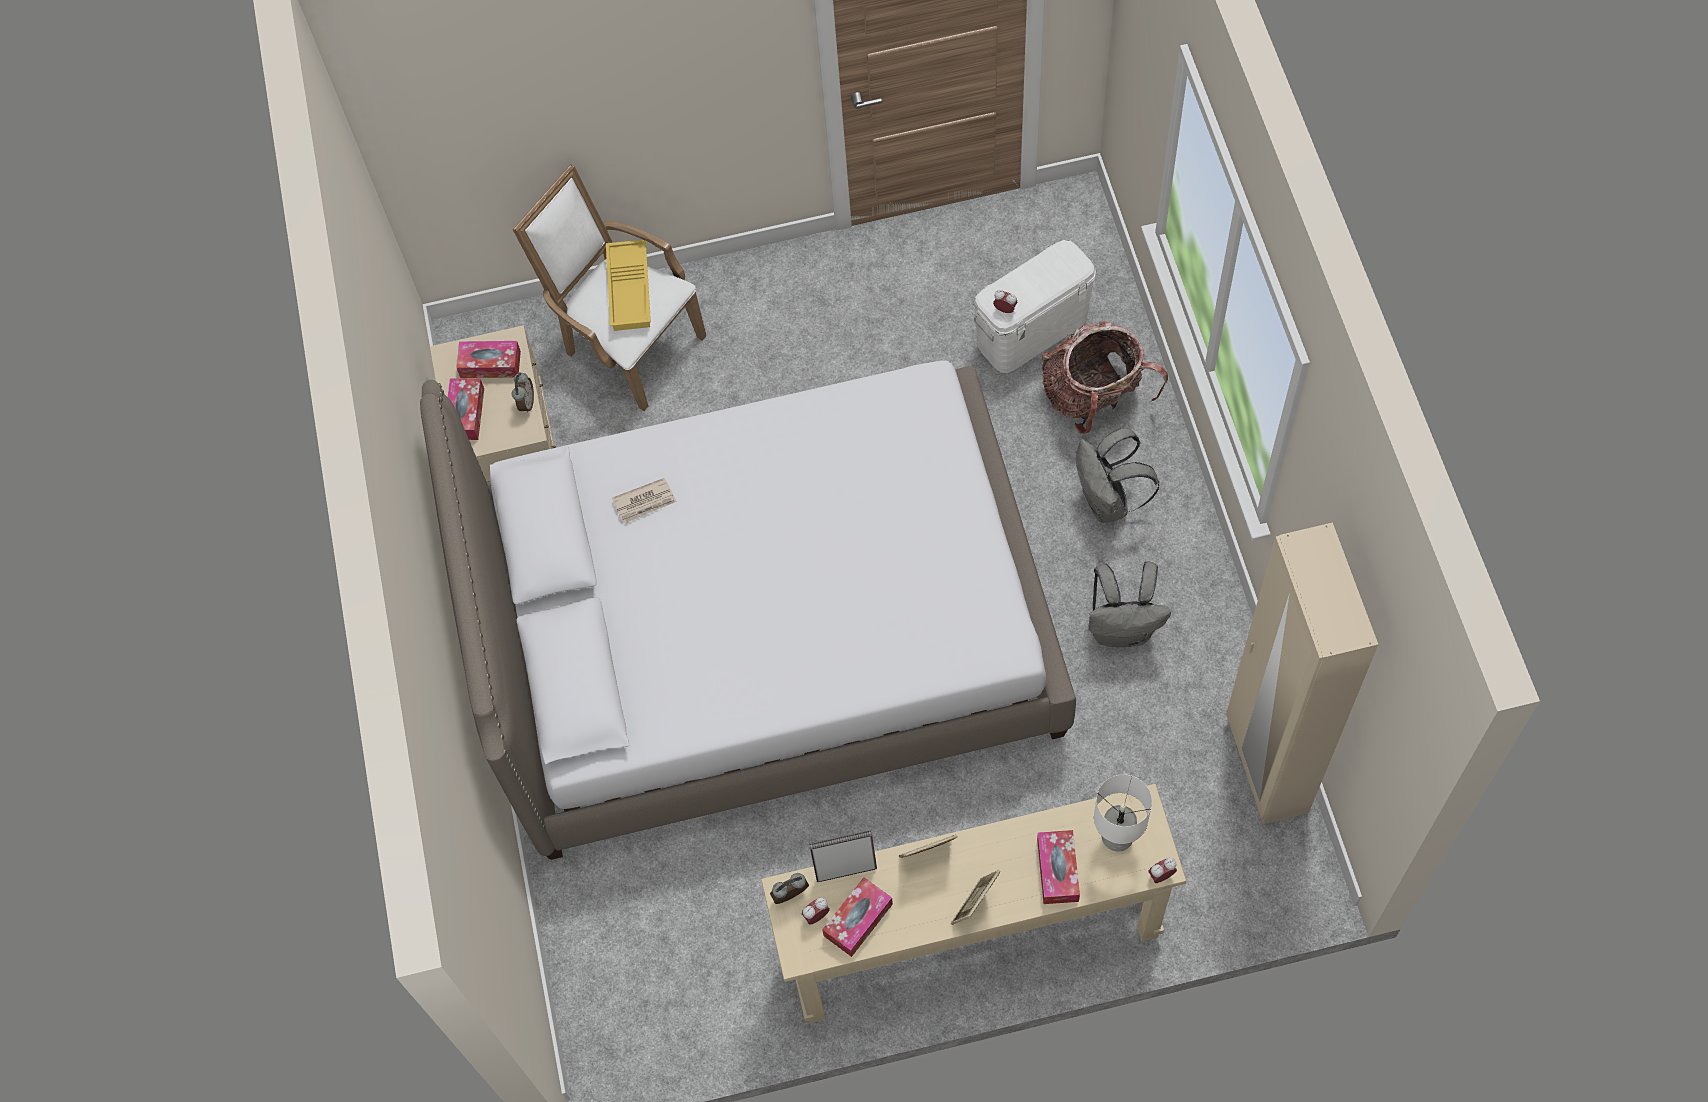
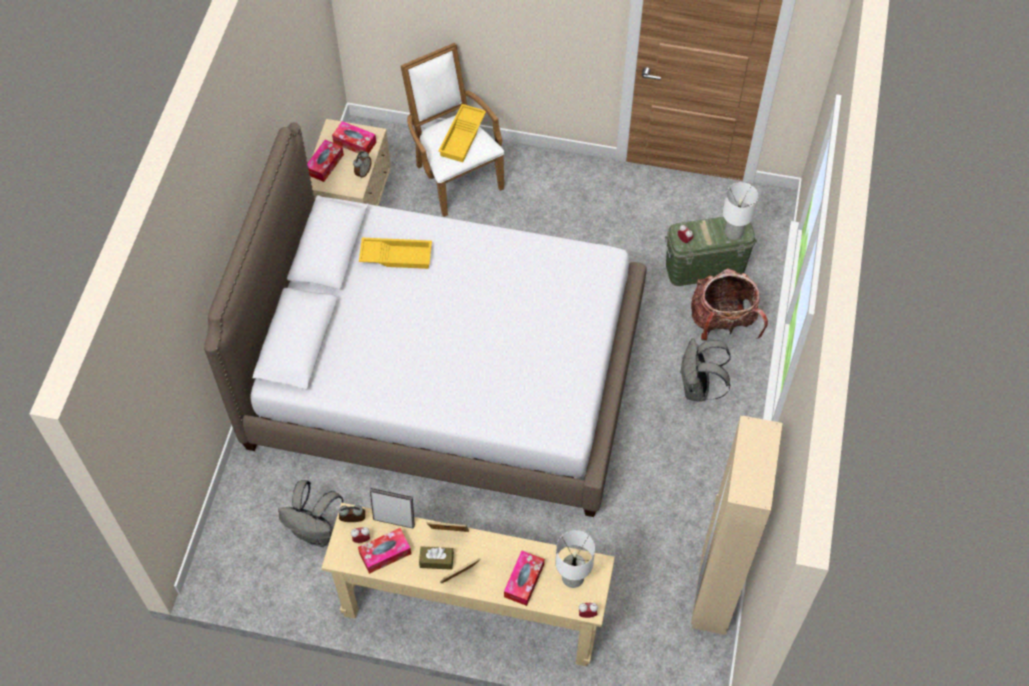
camera: 20 degrees right, 5 degrees down
(645, 502) = (397, 255): newspaper -> yellow tray
(930, 897) = (436, 560): none -> brown tissue box
(1032, 331) = (704, 268): white storage box -> green storage box
(1063, 271) = (733, 232): none -> white table lamp
(1122, 629) = (665, 469): grey backpack -> grey backpack (316, 532)

